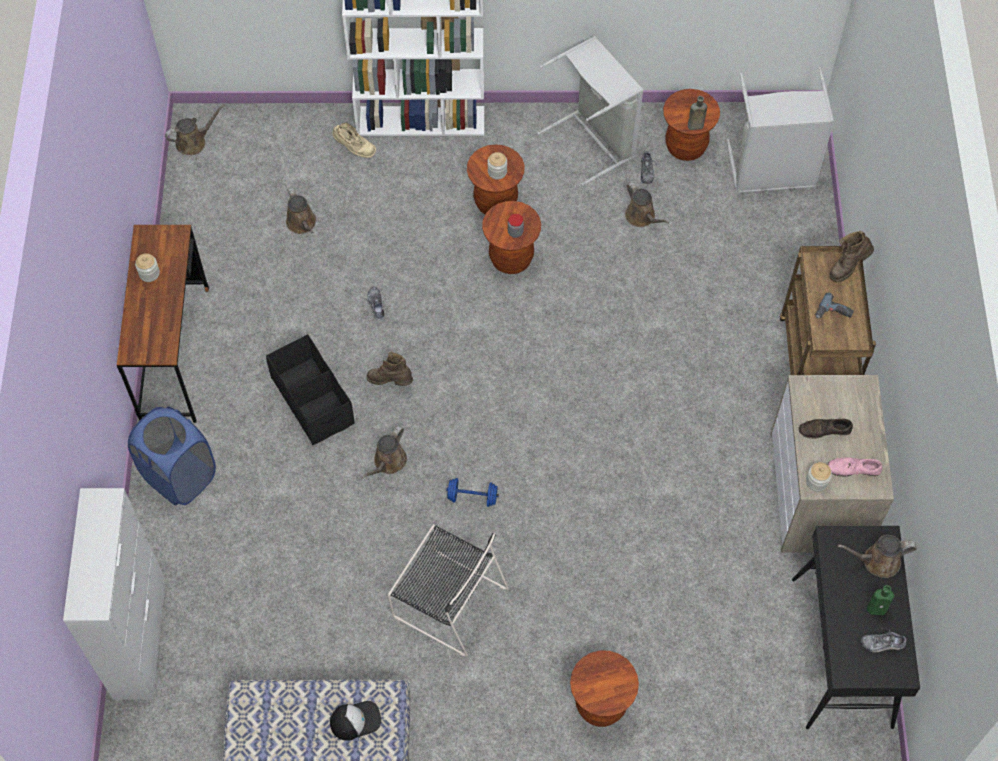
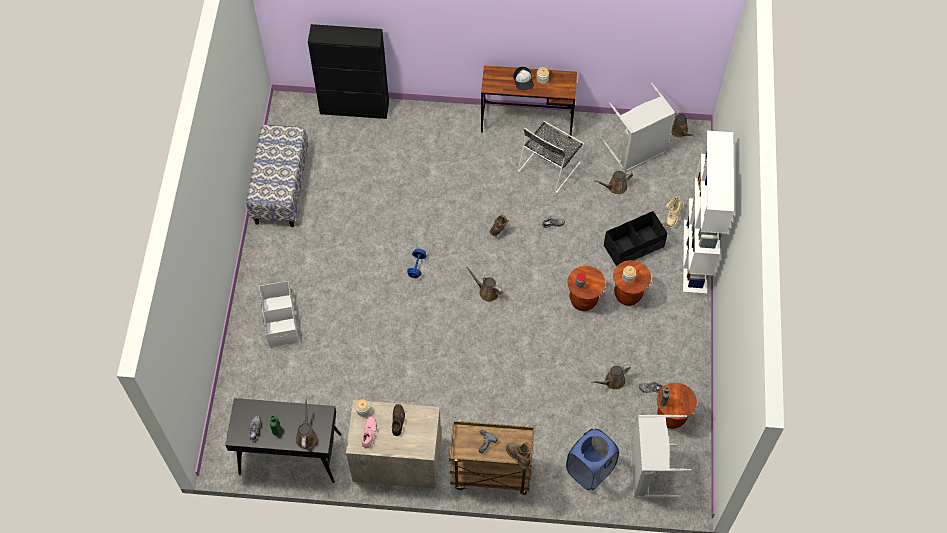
camera: 95 degrees right, 0 degrees up
(140, 637) = (355, 108): white cabinet -> black cabinet
(180, 476) = (447, 125): blue laundry basket -> blue laundry basket (590, 470)
(313, 400) = (489, 189): black storage box -> black storage box (634, 246)
(355, 720) = (272, 181): cap -> cap (523, 80)
(388, 462) = (444, 225): brown watering can -> brown watering can (487, 291)
(447, 601) = (354, 249): black chair -> black chair (550, 165)
(594, 141) = (677, 359): grey laundry basket -> grey laundry basket (638, 152)
(600, 705) = (280, 321): brown stool -> white storage box

